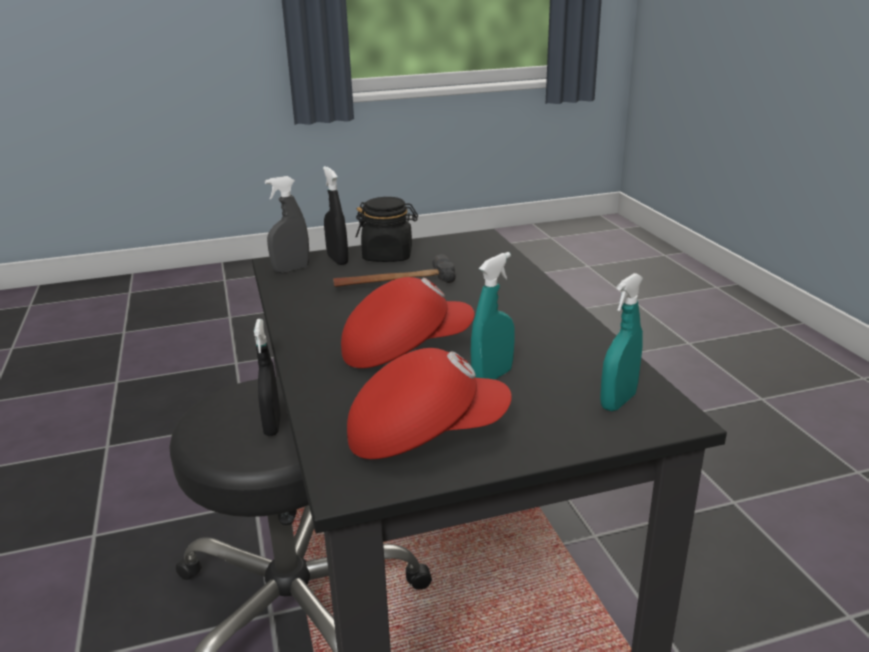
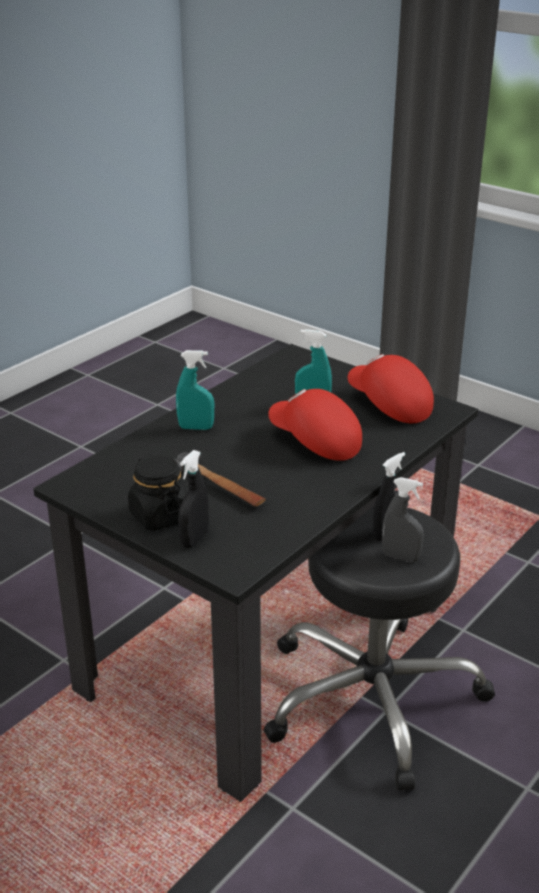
camera: 125 degrees left, 5 degrees up
(291, 269) = (241, 554): grey spray bottle -> grey spray bottle (400, 557)
(618, 402) = (296, 369): turquoise spray bottle -> turquoise spray bottle (196, 428)

